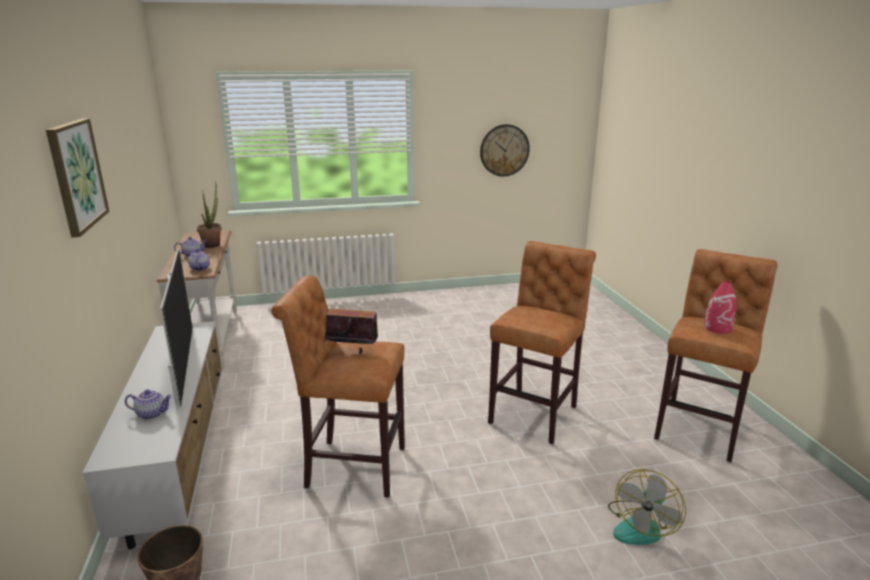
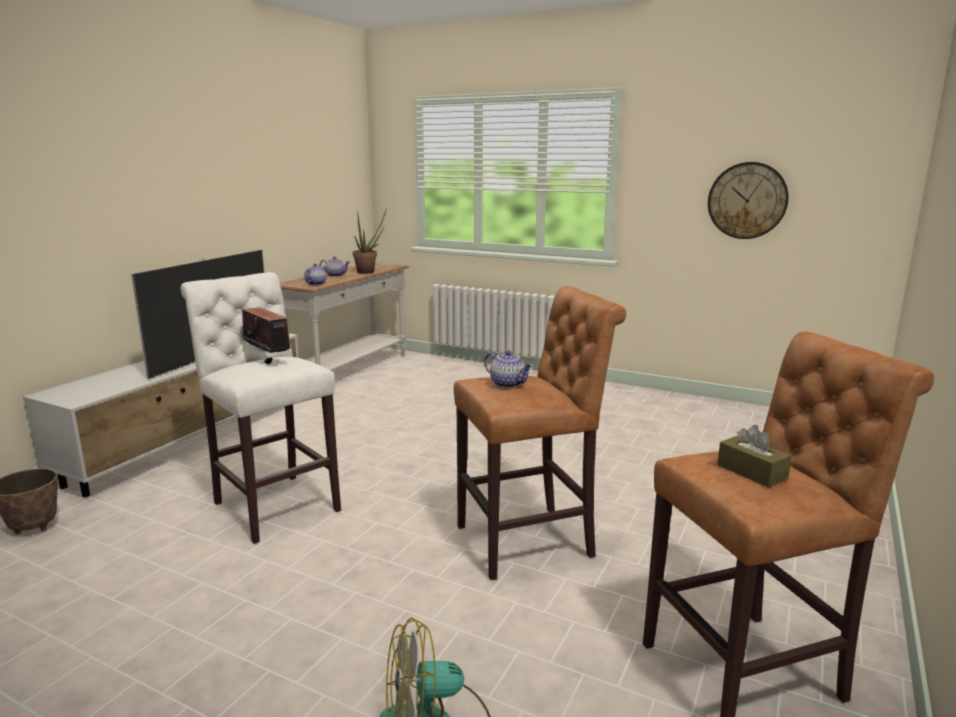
camera: 40 degrees right, 5 degrees down
(76, 175) = (127, 150): picture -> none
(152, 413) = (126, 378): teapot -> teapot (508, 384)
(350, 466) = (273, 504): brown stool -> white stool
(718, 328) = (751, 472): red vase -> brown tissue box

